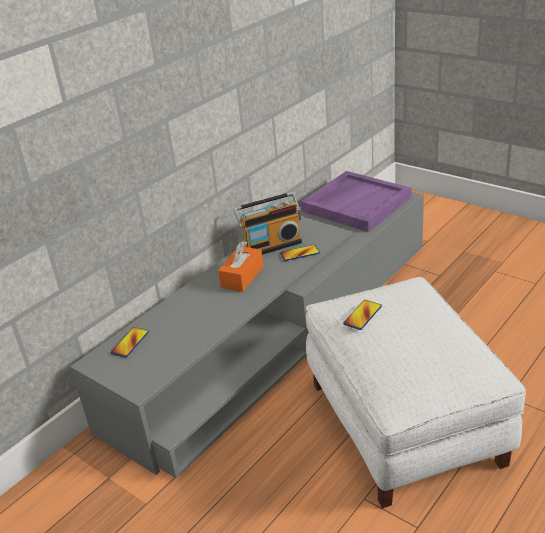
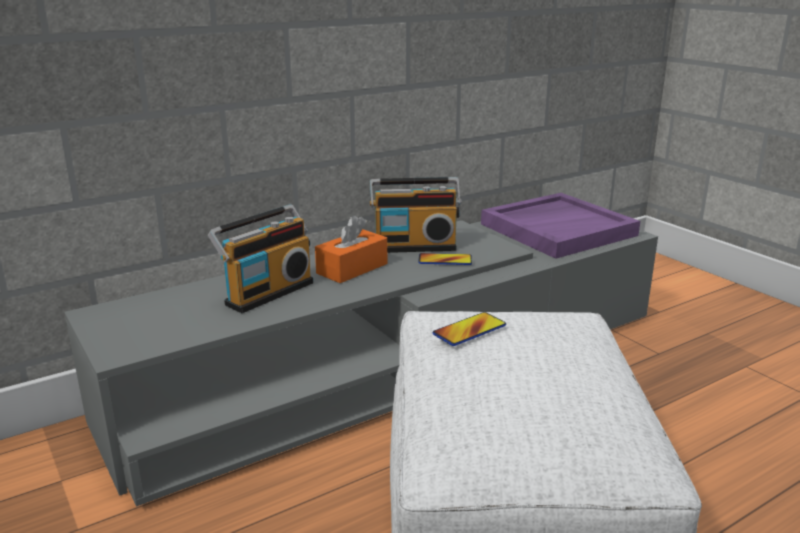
camera: 15 degrees right, 10 degrees down
(130, 343) = (156, 304): phone -> none
(199, 312) = (267, 292): none -> radio

